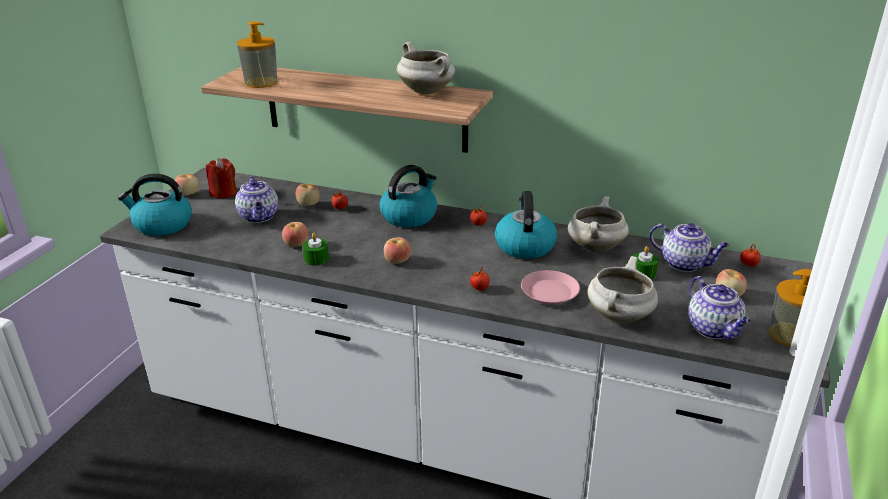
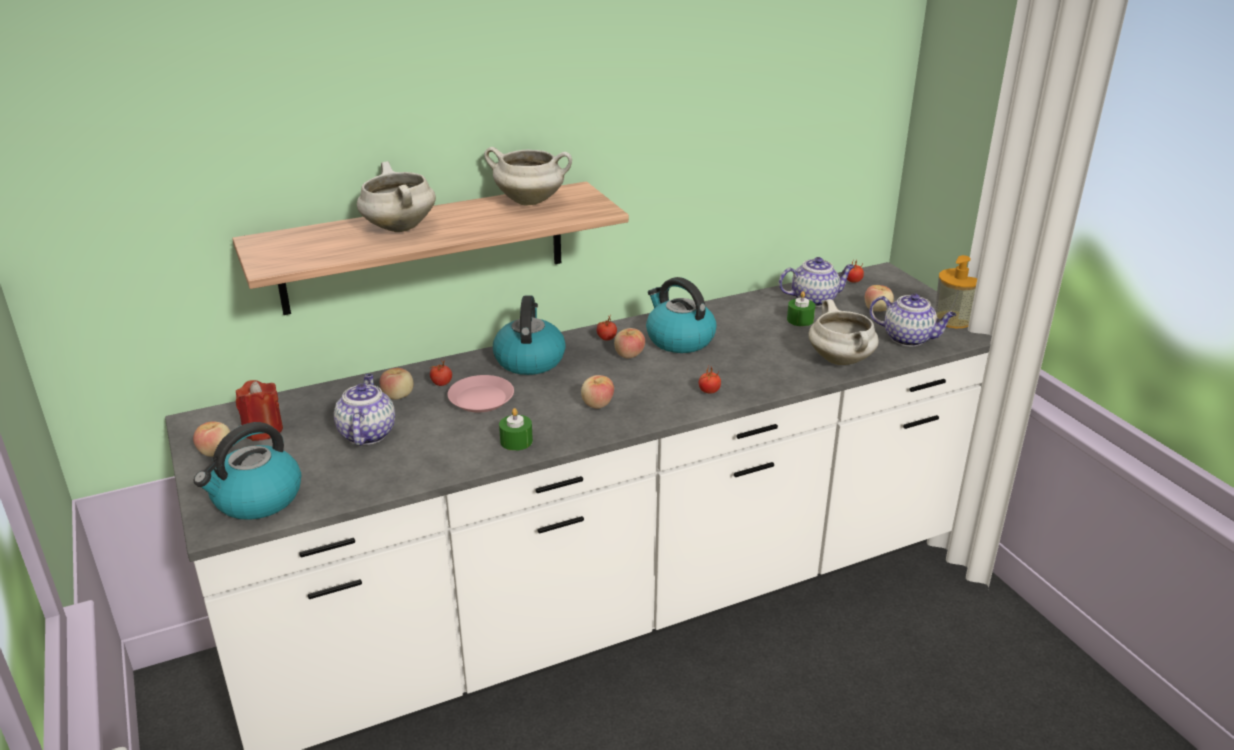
camera: 45 degrees left, 0 degrees up
(259, 217) = (366, 433): teapot -> teapot turned 120 degrees counterclockwise
(261, 82) = (318, 250): soap dispenser -> none
(296, 244) = (467, 439): apple -> apple (629, 355)
(549, 292) = (764, 367): pink plate -> pink plate (481, 399)
(595, 247) = (733, 315): white cooking pot -> white cooking pot (398, 227)

